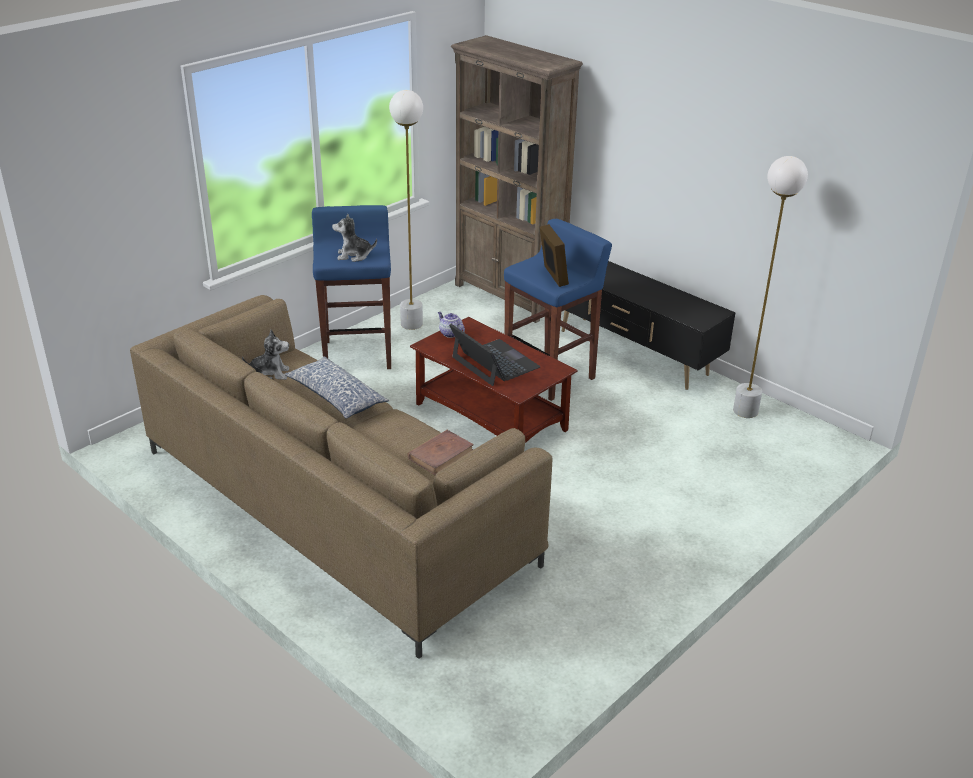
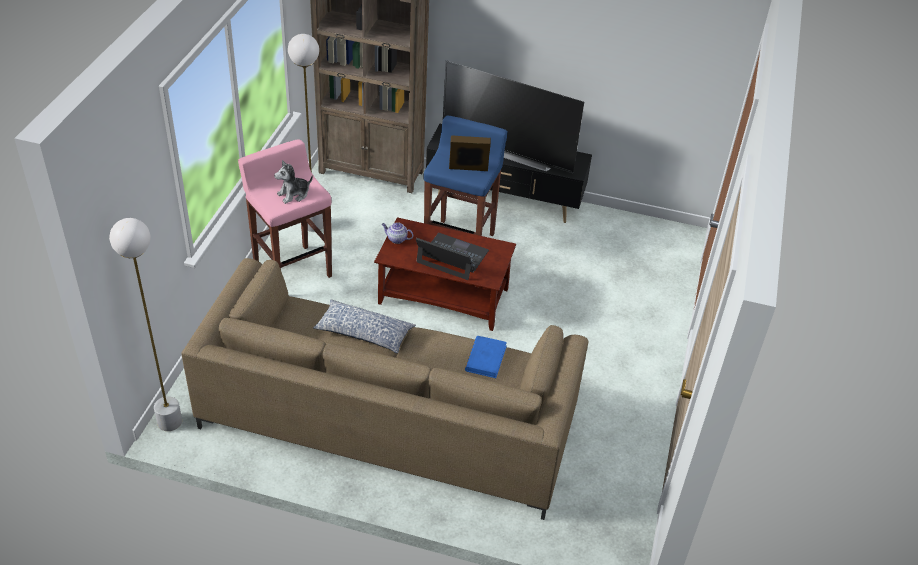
camera: 30 degrees left, 10 degrees up
(270, 374) = (292, 329): plush toy -> none
(357, 354) = (292, 270): blue stool -> pink stool
(441, 455) = (486, 358): brown book -> blue book
(552, 276) = (468, 169): picture frame -> picture frame turned 45 degrees counterclockwise
(638, 288) = (508, 151): none -> television
(745, 411) = (616, 229): white floor lamp -> white floor lamp (169, 422)

